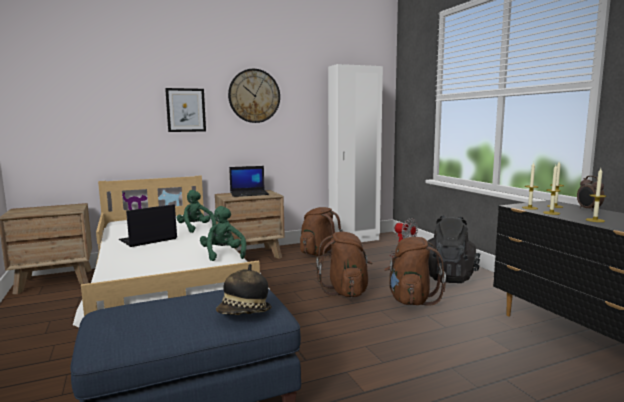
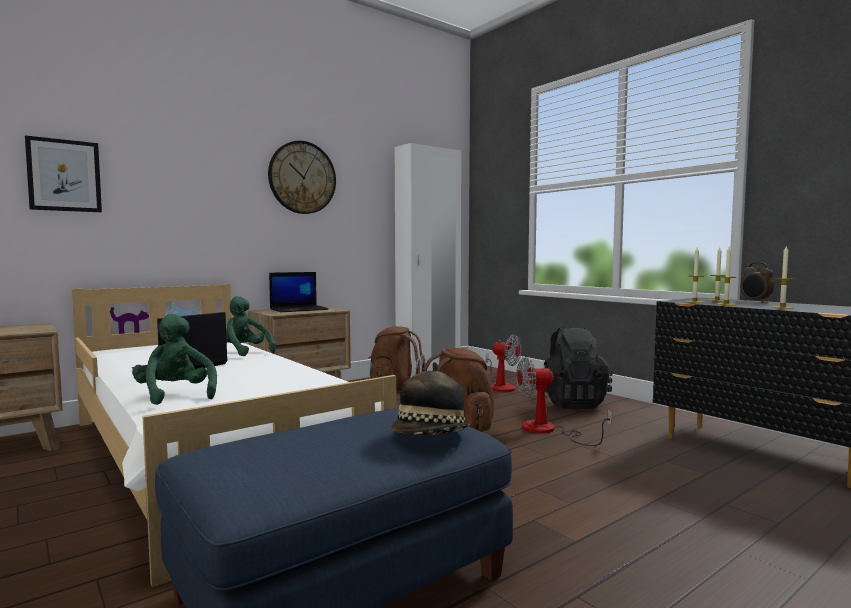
camera: 15 degrees left, 5 degrees down
(186, 110) = (209, 190): picture -> picture (64, 175)
(223, 254) = (319, 377): green plush toy -> green plush toy (175, 395)
(411, 300) = (548, 431): brown backpack -> fan

